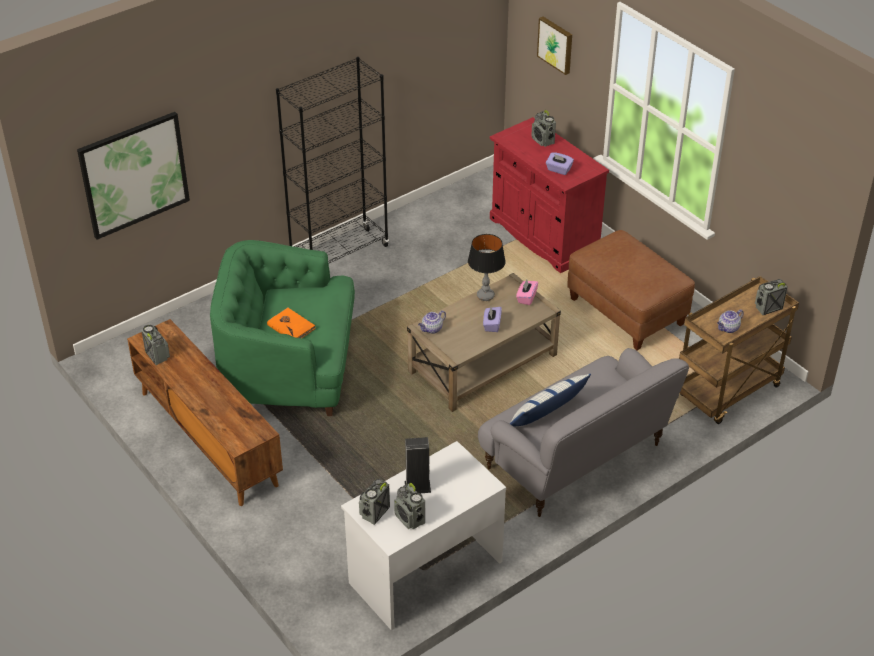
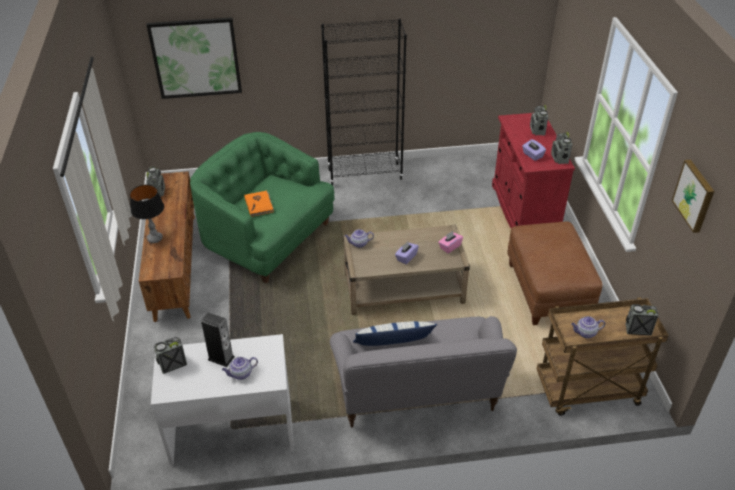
camera: 30 degrees right, 0 degrees up
(410, 519) = (192, 381): radio -> radio (559, 159)
(450, 492) = (241, 374): none -> teapot
(485, 296) = (419, 234): table lamp -> table lamp (154, 238)
(556, 44) = (573, 53): picture -> picture (695, 195)

